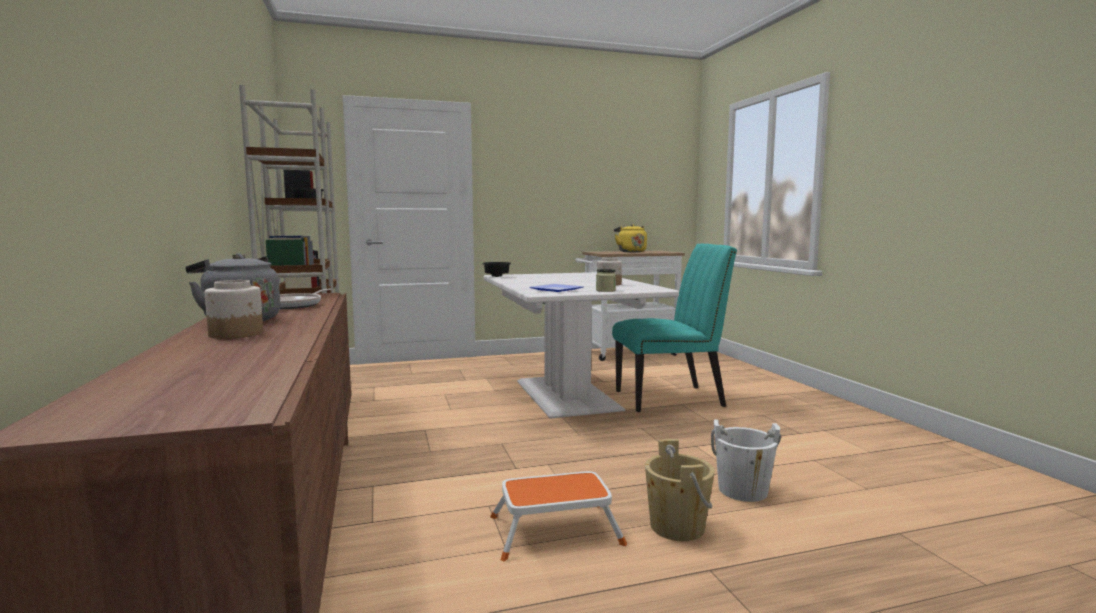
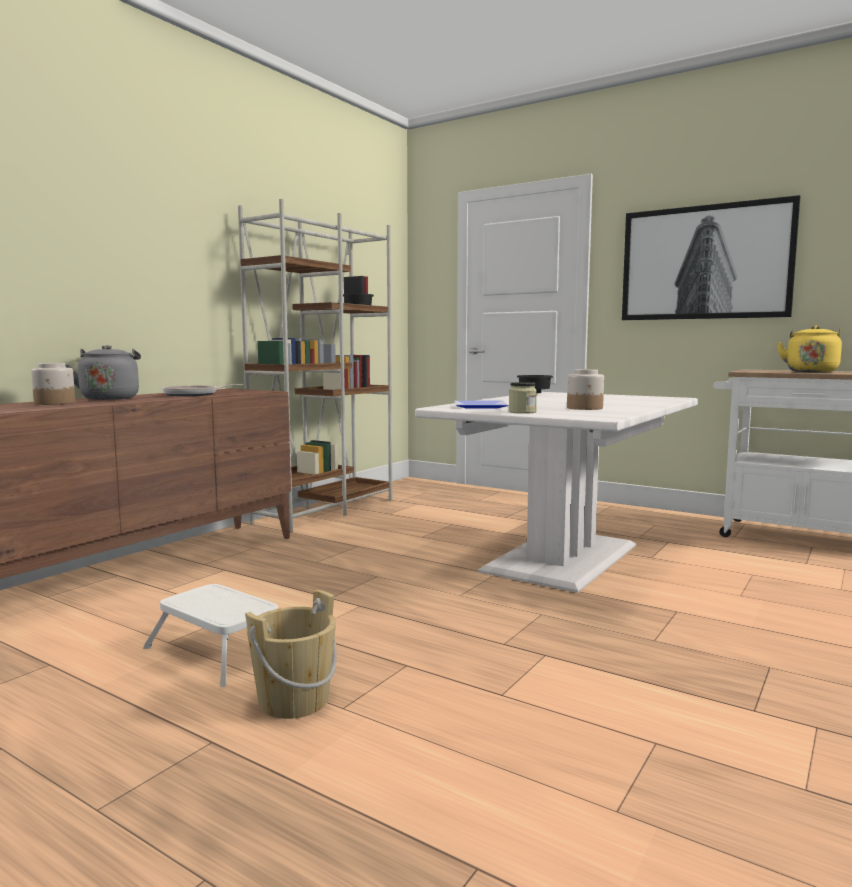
camera: 50 degrees right, 0 degrees up
(554, 179) = (705, 262): none -> picture
(555, 530) = (221, 649): orange step ladder -> white step ladder
(668, 399) = (676, 600): turquoise chair -> none
(743, 490) = (448, 714): white bucket -> none

